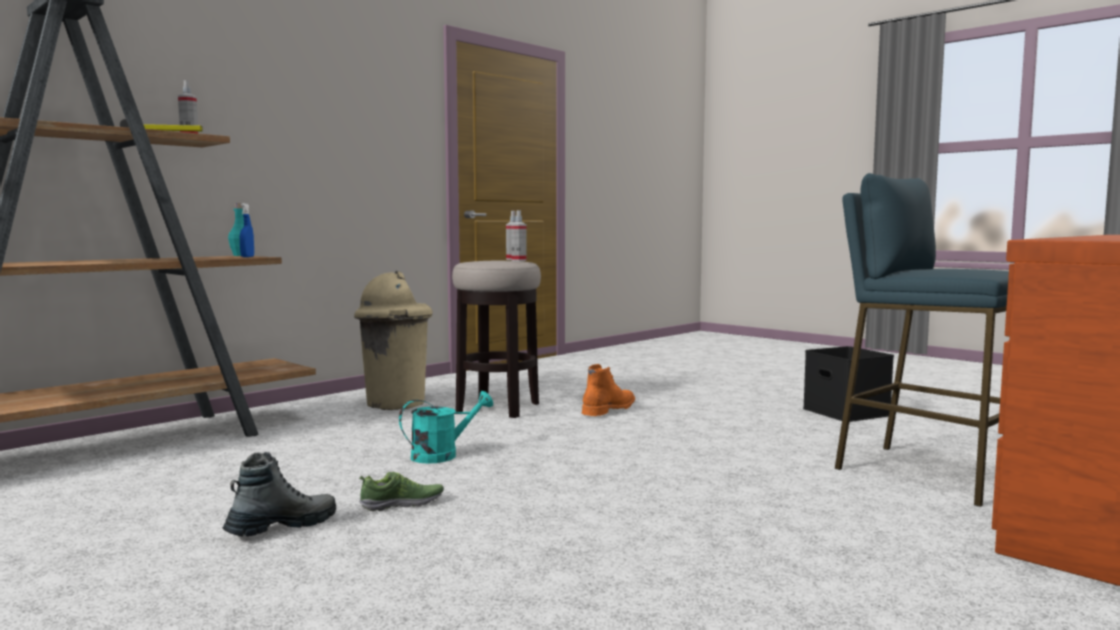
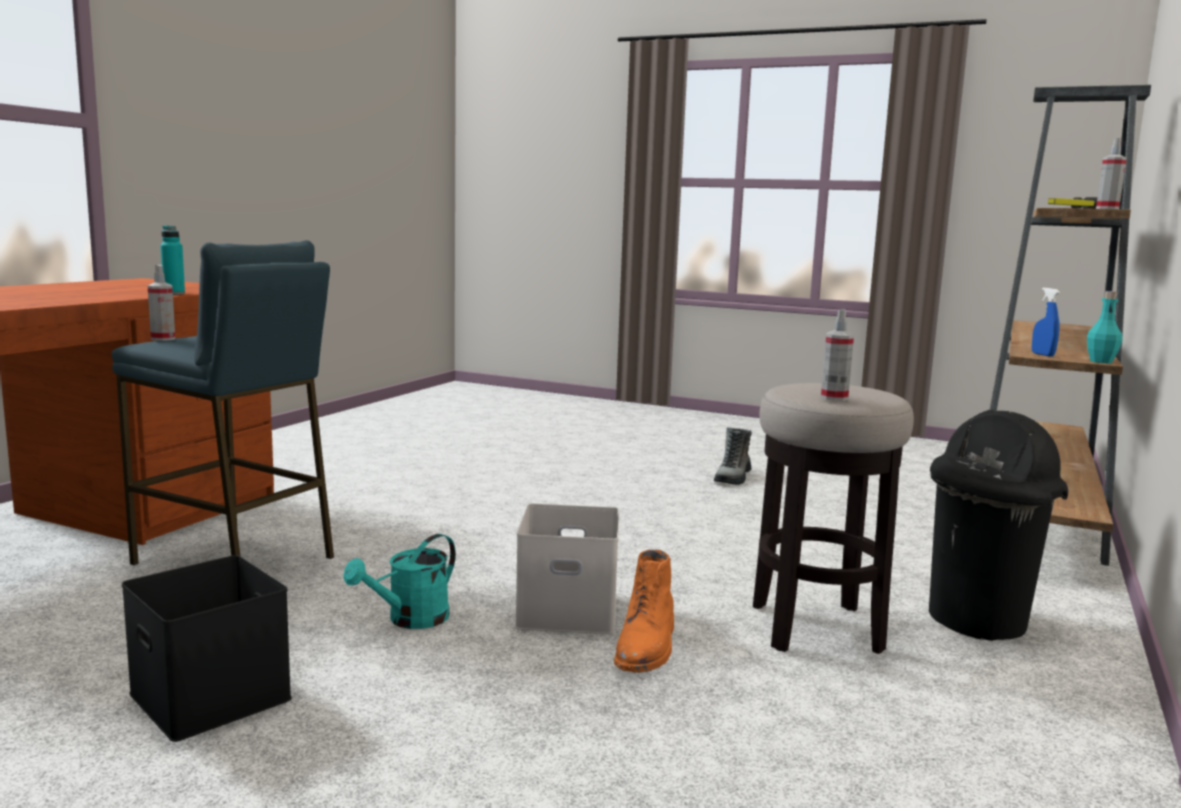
camera: 160 degrees right, 5 degrees up
(396, 403) = (979, 621): beige trash can -> black trash can
(402, 504) = (688, 494): shoe -> none
(442, 455) = (737, 536): turquoise watering can -> turquoise watering can (410, 620)
(519, 260) = (799, 390): spray bottle -> spray bottle (163, 339)
(645, 424) = (565, 611): none -> white storage box
(1072, 237) = (174, 293): none -> turquoise bottle

